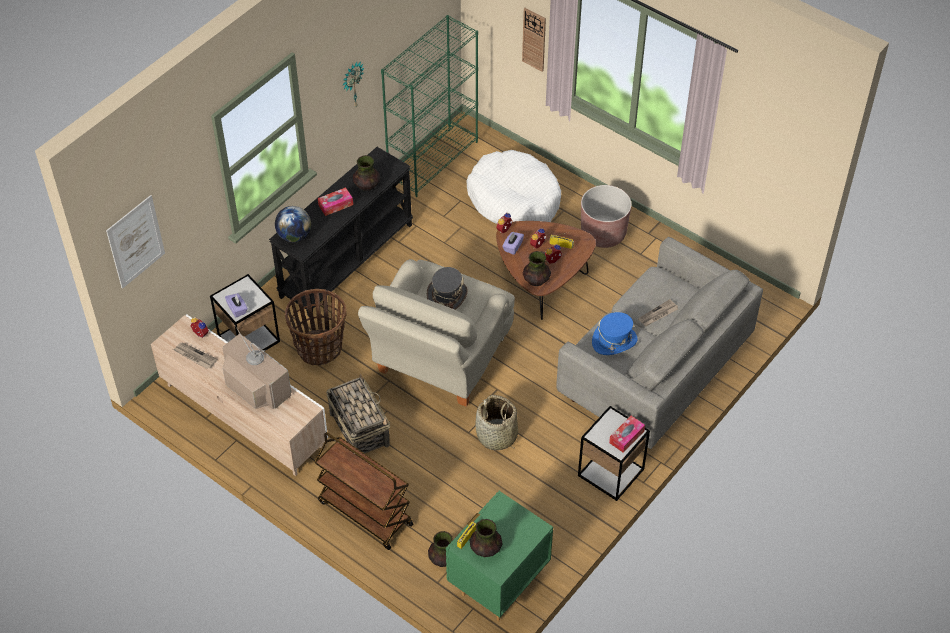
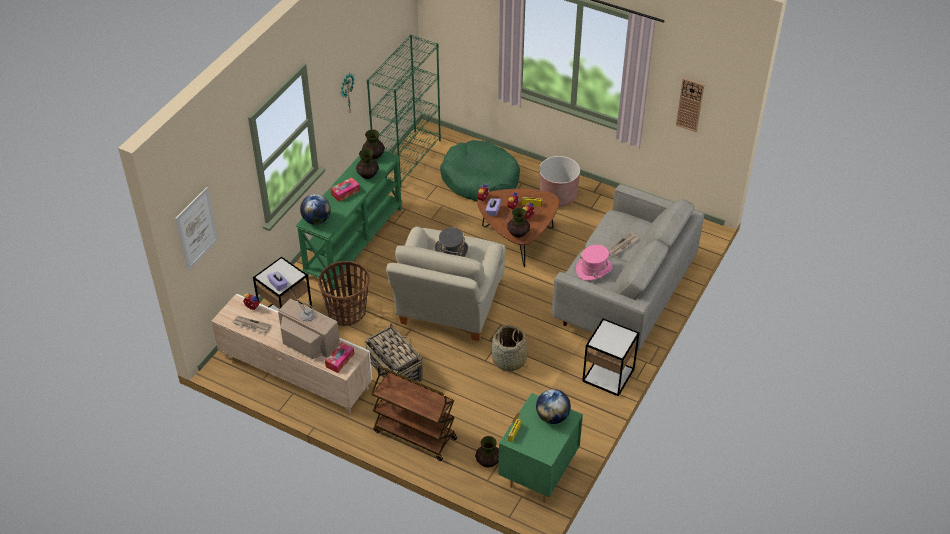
camera: 10 degrees left, 5 degrees down
(346, 260) = (353, 242): black console table -> green console table
(485, 549) = (532, 439): vase -> vase (373, 155)
(514, 200) = (480, 180): white dog bed -> green dog bed
(516, 524) = (552, 417): none -> globe
(534, 39) = (484, 45): wall clock -> wall clock (690, 104)
(614, 341) = (594, 269): blue hat -> pink hat
(626, 437) = (622, 340): tissue box -> tissue box (340, 360)

